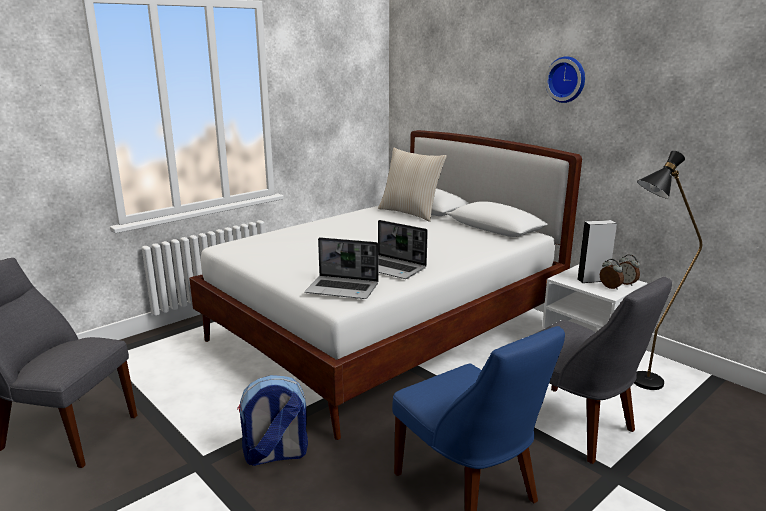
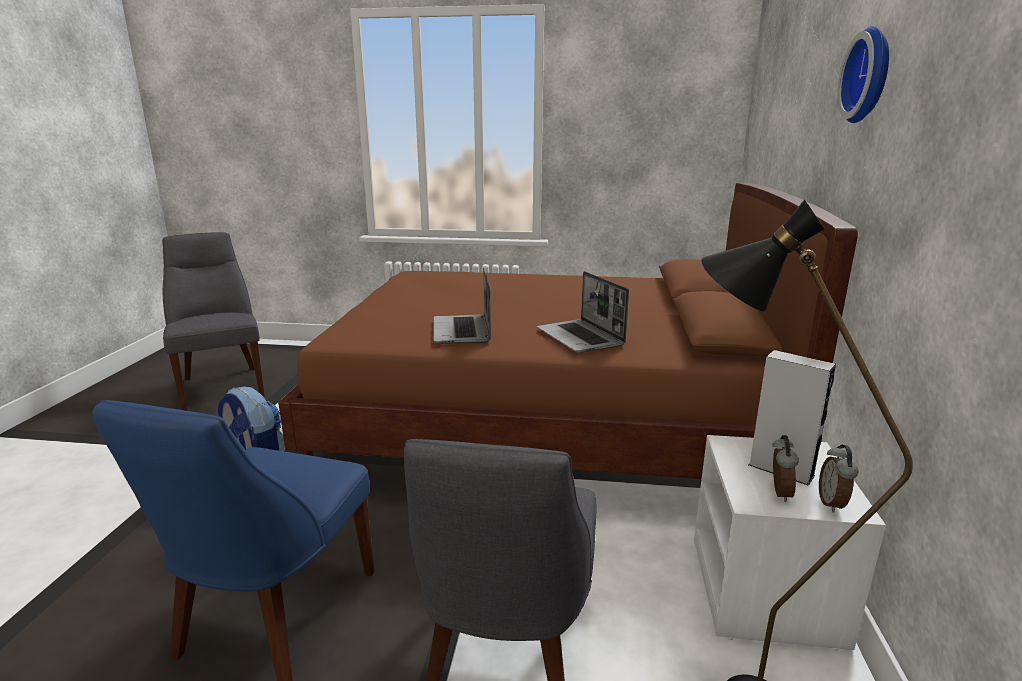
camera: 50 degrees right, 0 degrees up
(343, 289) = (369, 330): laptop -> laptop (581, 338)
(387, 330) = (547, 429): white bed -> brown bed
(410, 213) = (658, 292): beige pillow -> none

